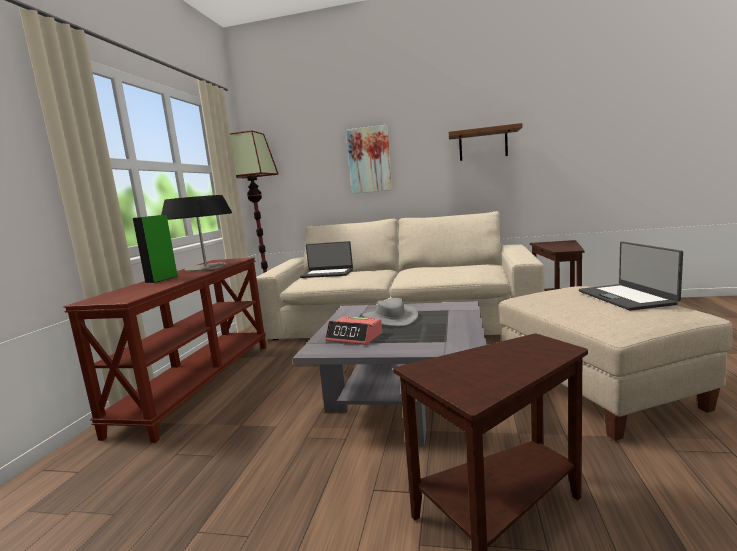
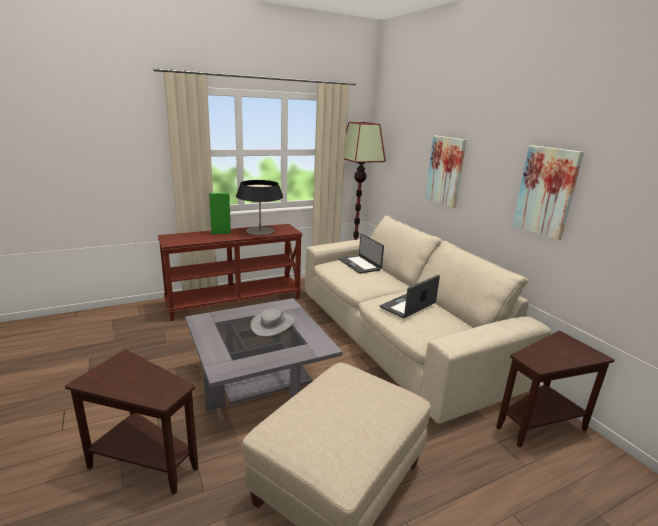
camera: 50 degrees right, 10 degrees up
(355, 337) = (227, 324): alarm clock -> none
(483, 145) = (546, 191): brown shelf -> picture
(626, 297) = (362, 427): laptop -> laptop (408, 306)

